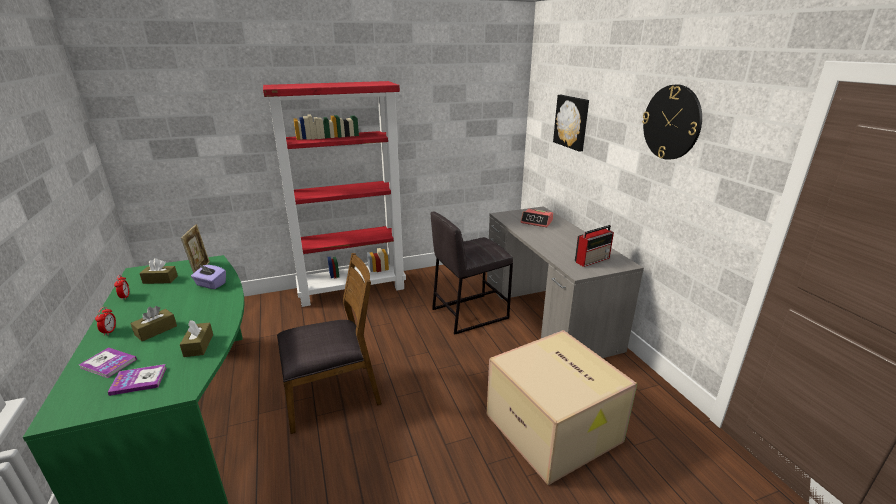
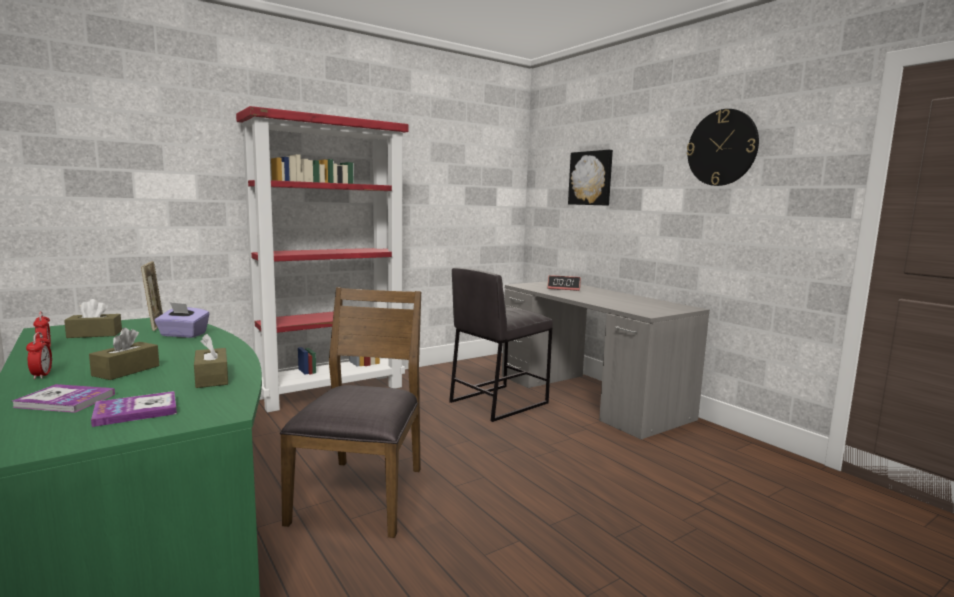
camera: 15 degrees left, 15 degrees down
(332, 395) = (361, 494): brown chair -> brown chair turned 45 degrees counterclockwise
(555, 428) = (671, 492): cardboard box -> none
(593, 260) = (653, 306): radio -> none

